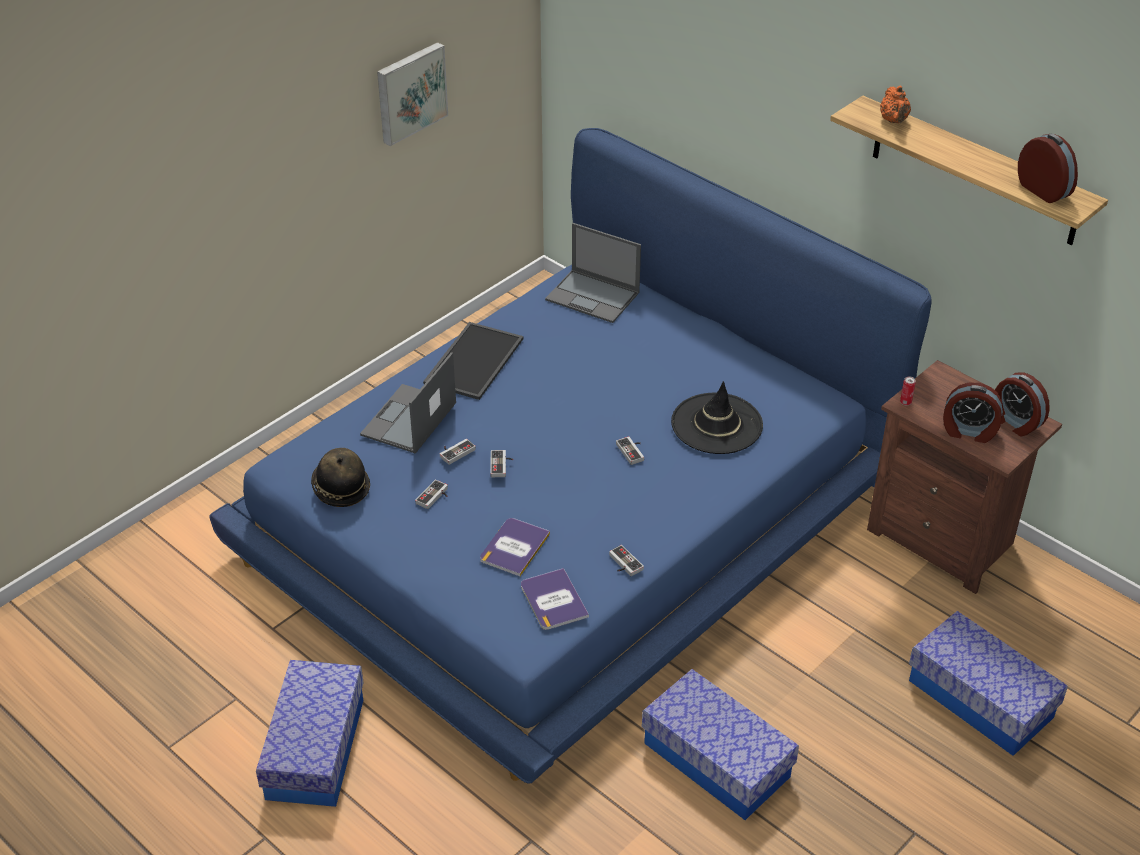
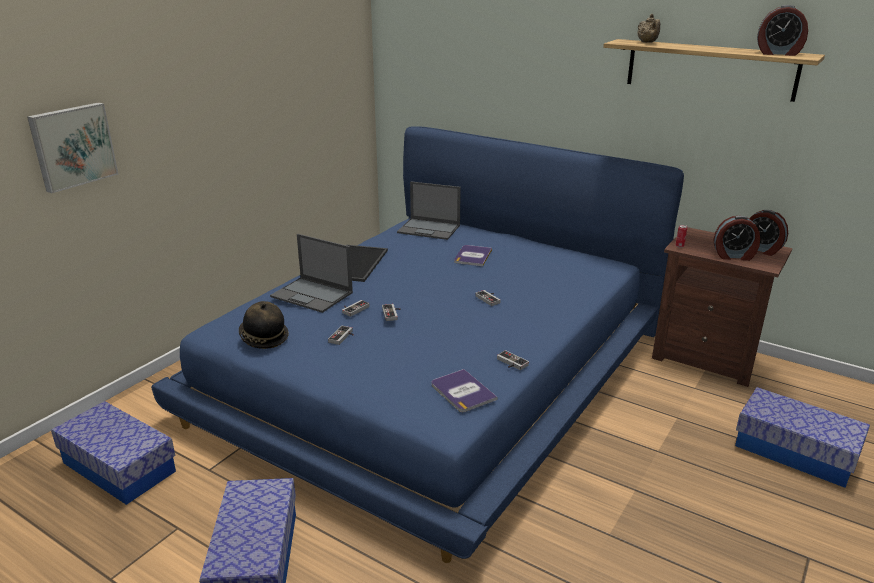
camera: 10 degrees left, 15 degrees down
(408, 420) = (312, 295): laptop -> laptop turned 75 degrees counterclockwise
(410, 92) = (293, 90): picture -> picture (72, 146)
(514, 547) = (417, 361): book -> book (473, 256)
(716, 424) = (544, 280): black hat -> none
(717, 760) = (615, 522): storage box -> storage box (119, 467)
(894, 121) = (647, 42): orange teapot -> beige teapot
(1044, 190) = (778, 53): alarm clock -> alarm clock turned 150 degrees clockwise

